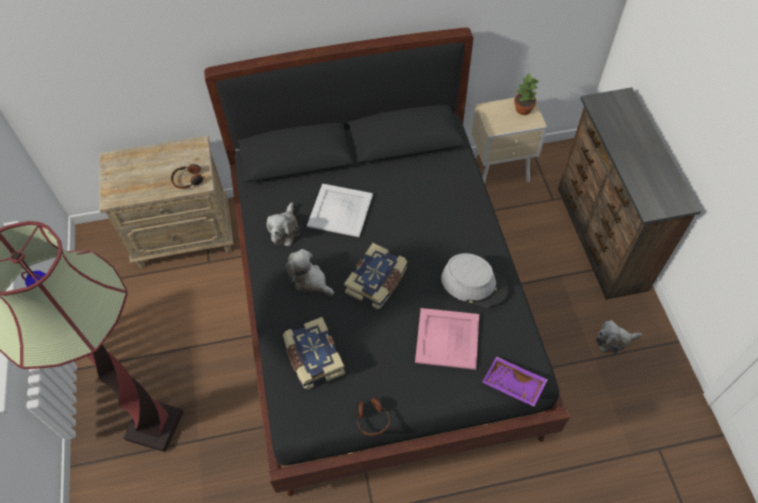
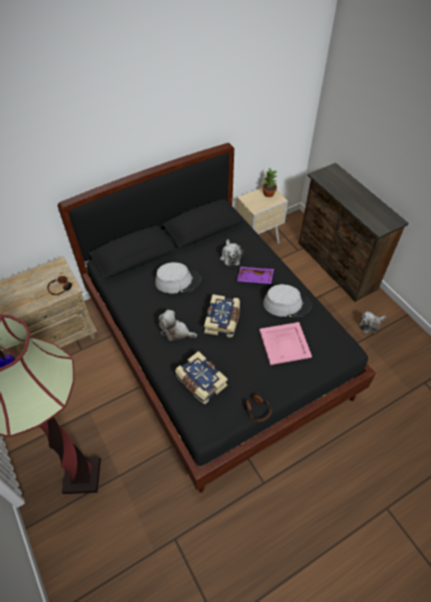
camera: 20 degrees left, 5 degrees down
(285, 230) = (144, 303): plush toy -> plush toy (230, 256)
(340, 210) = (178, 281): white tray -> grey hat
(513, 385) = (339, 360): purple tray -> purple tray (254, 279)

